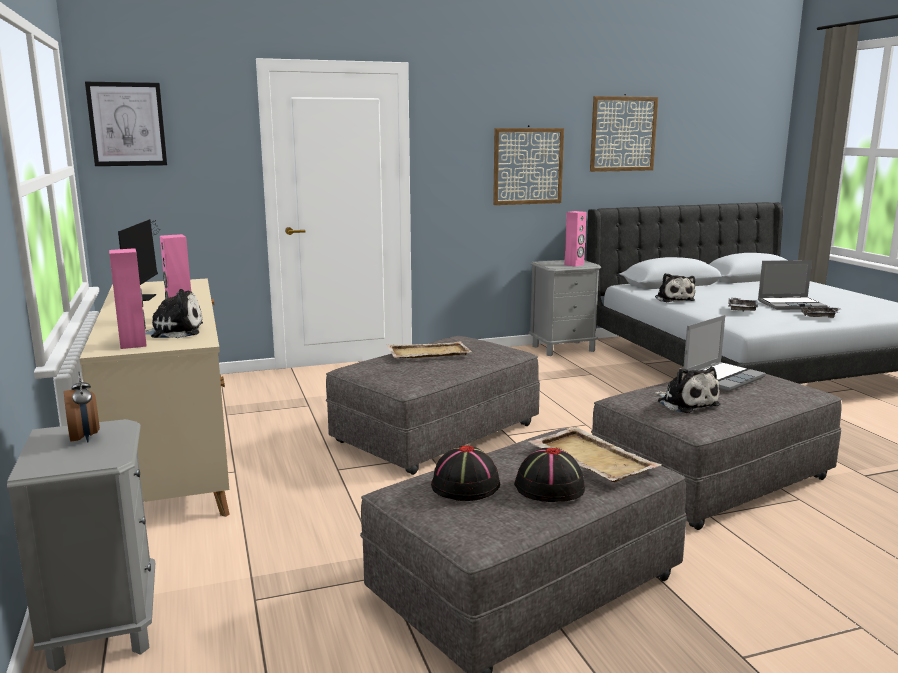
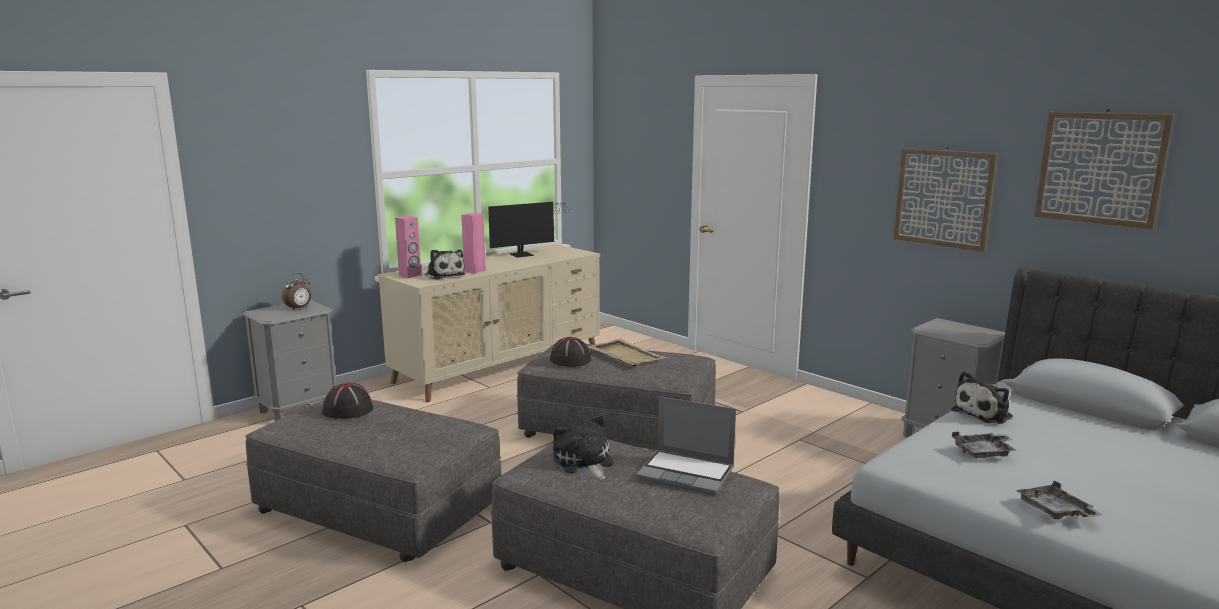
camera: 65 degrees right, 0 degrees up
(127, 124) = (617, 128): picture -> none
(549, 487) = (353, 433): black hat -> black hat (570, 360)
(574, 264) = (958, 334): pink speaker -> none
(591, 457) = (414, 438): beige tray -> none
(685, 403) = (584, 463): plush toy -> plush toy turned 120 degrees clockwise
(791, 304) = (1095, 486): laptop -> none

